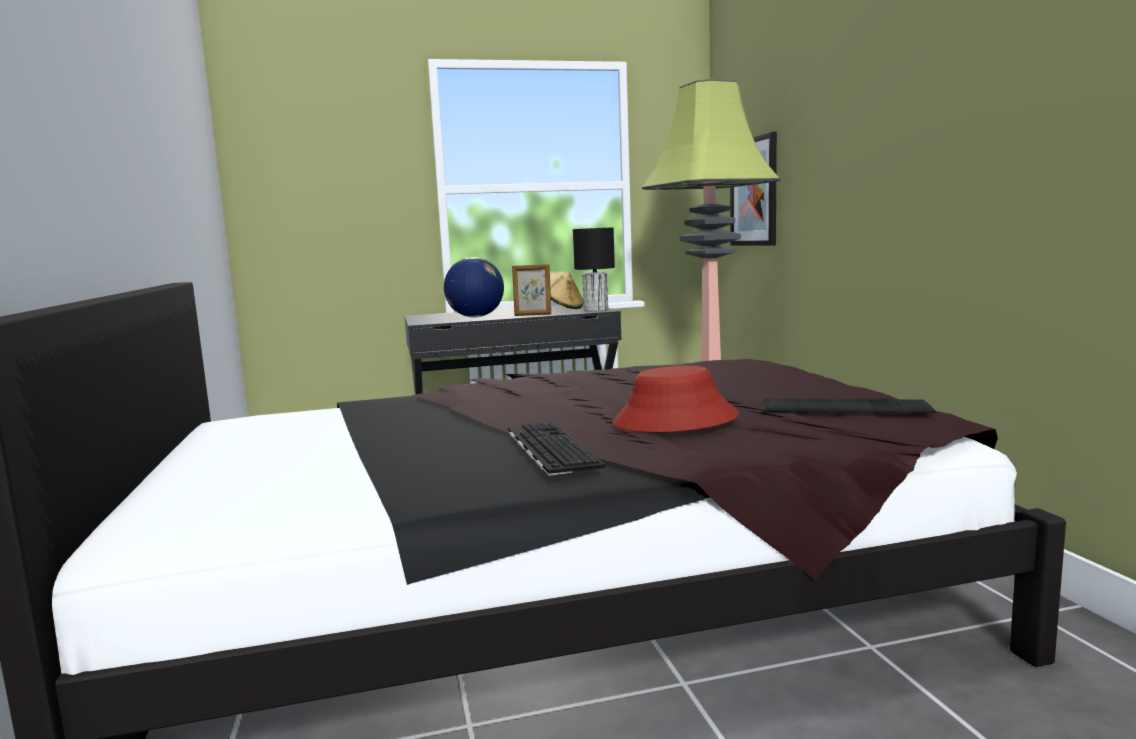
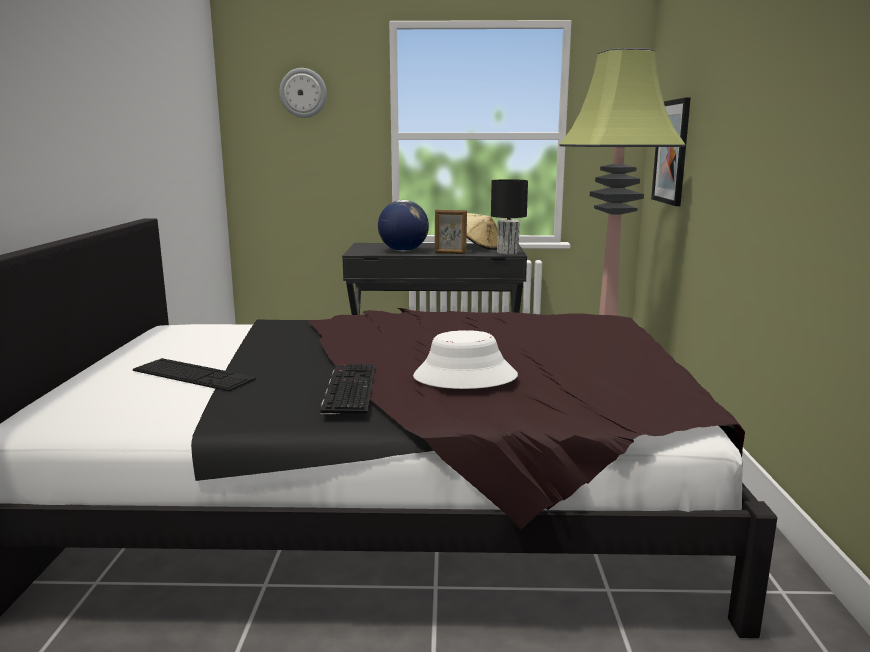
camera: 15 degrees right, 5 degrees up
(327, 142) = (303, 93): none -> wall clock
(675, 421) = (464, 377): red hat -> white hat
(844, 407) = (621, 382): keyboard -> keyboard (193, 375)

